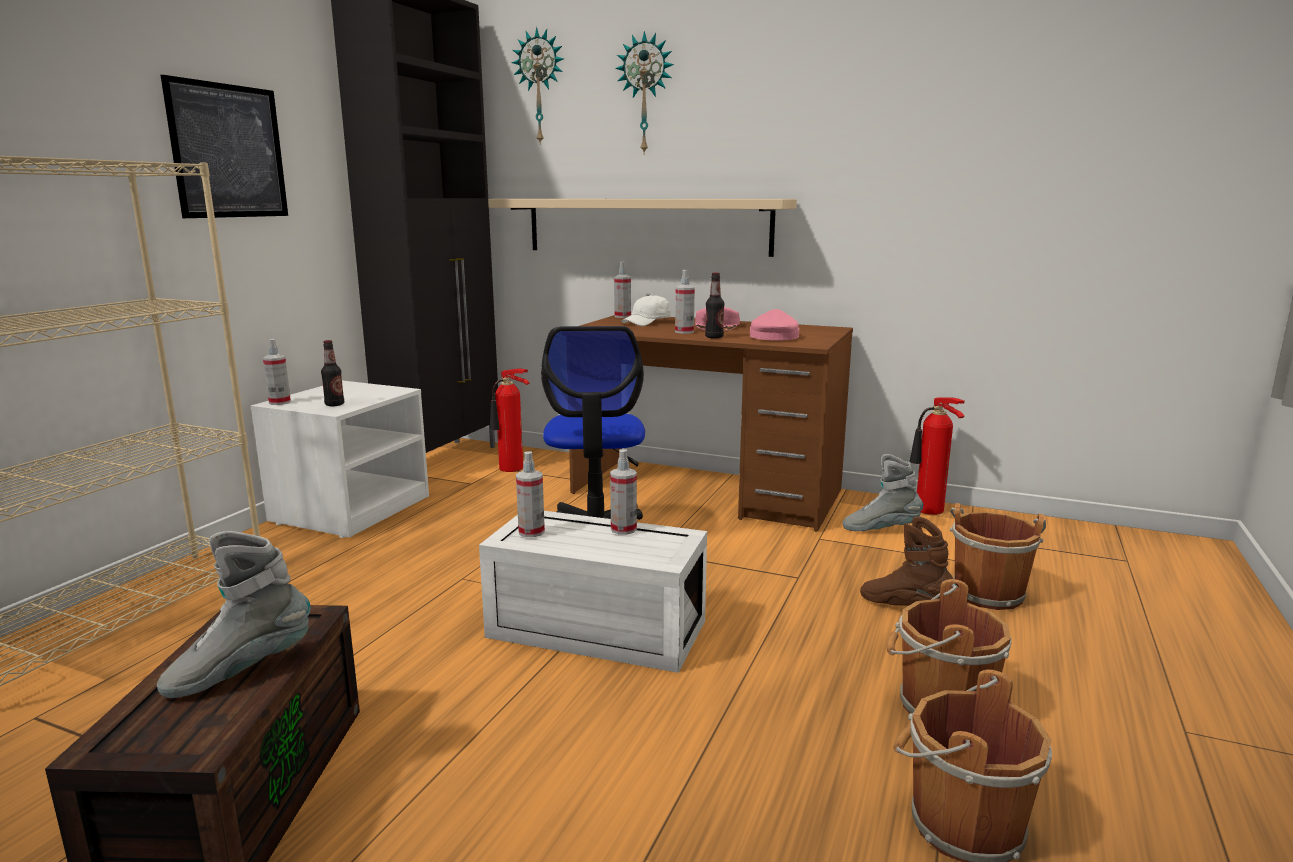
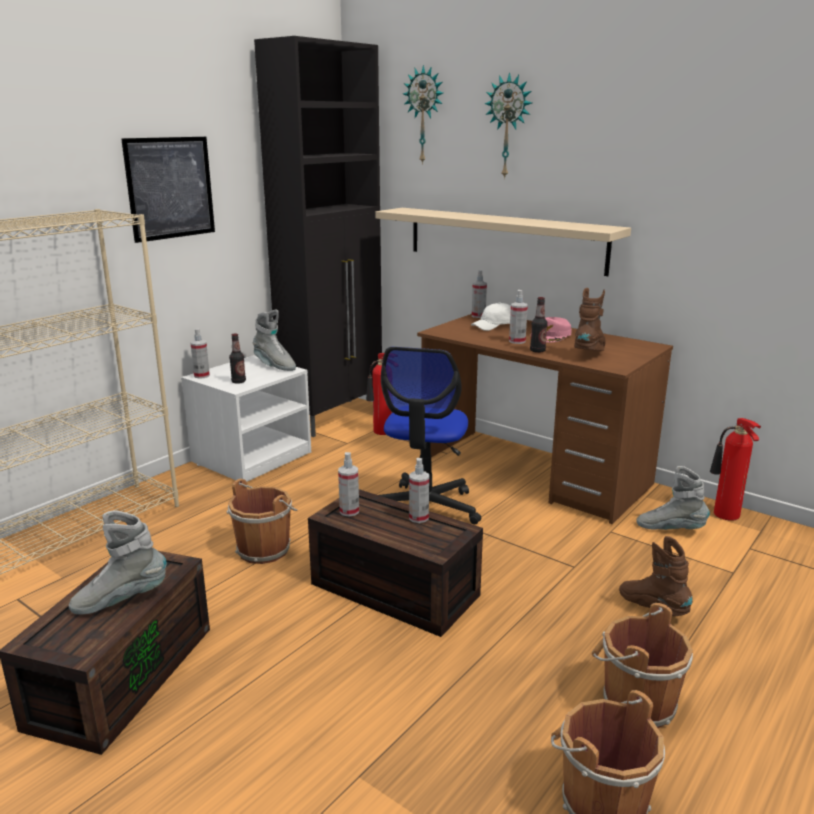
camera: 15 degrees right, 5 degrees up
(375, 388) = (274, 366): none -> grey boot
(593, 630) = (391, 590): white storage box -> brown storage box
(773, 336) = (590, 354): pink cap -> brown boot
(987, 592) = (735, 605): brown bucket -> brown bucket (265, 549)

